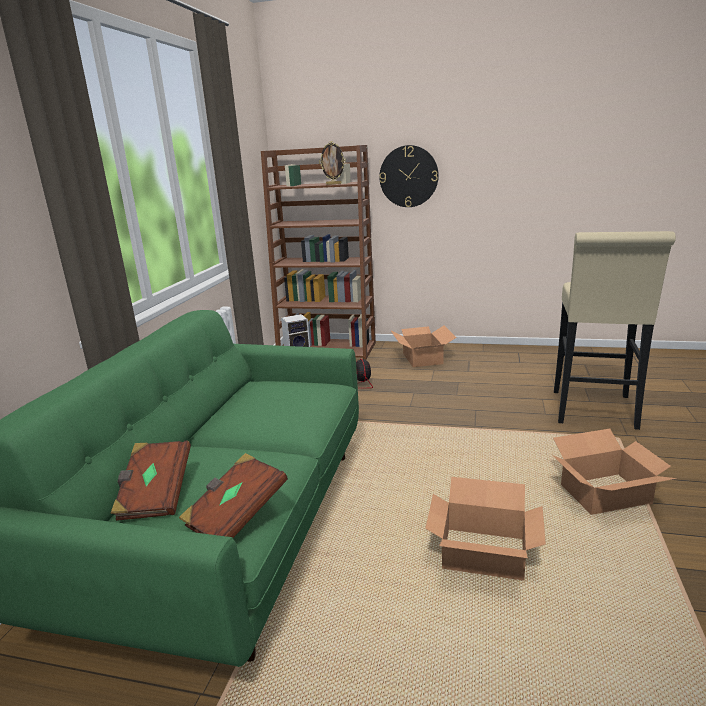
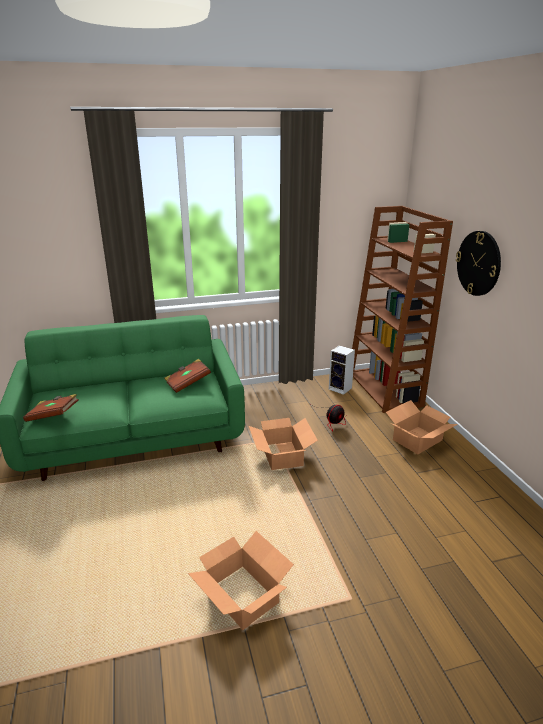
camera: 60 degrees right, 5 degrees up
(155, 494) = (67, 391): brown book -> brown book (187, 383)
(333, 184) = (405, 251): picture frame -> none
(482, 553) = (142, 539): cardboard box -> cardboard box (282, 455)
(594, 412) = (396, 575): beige stool -> none

